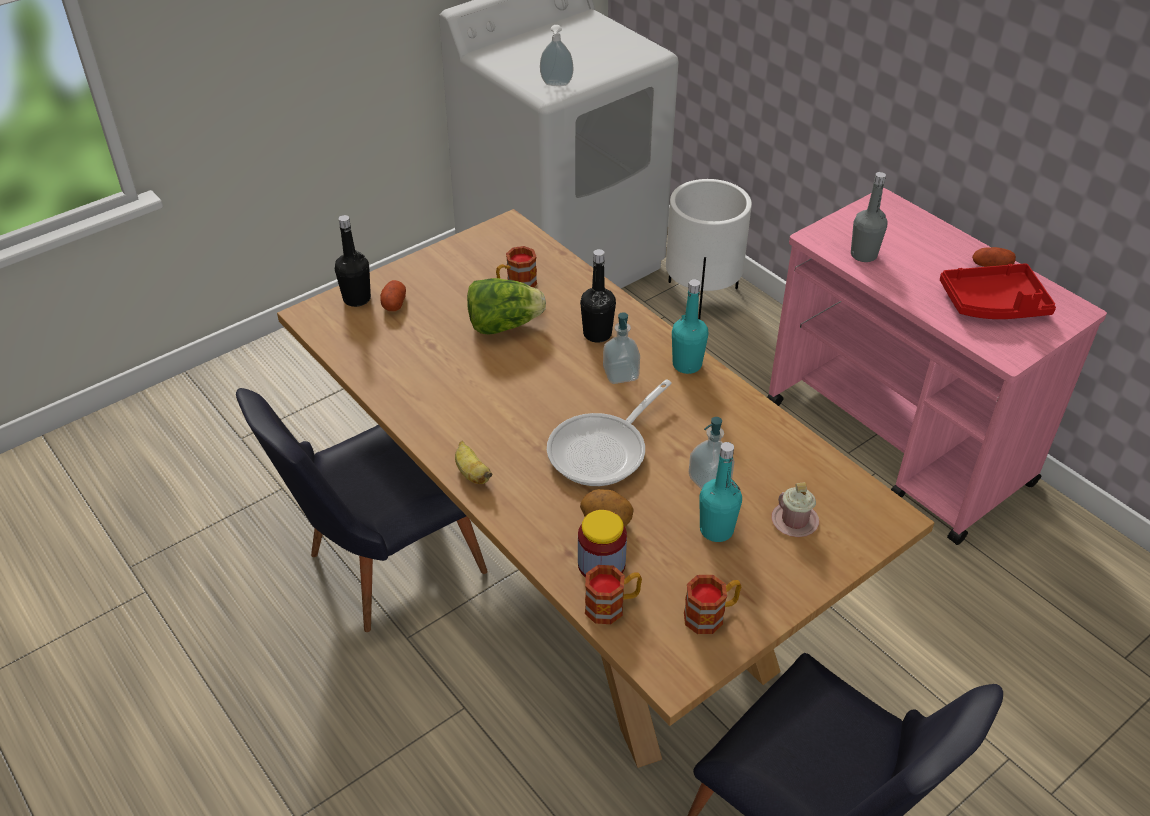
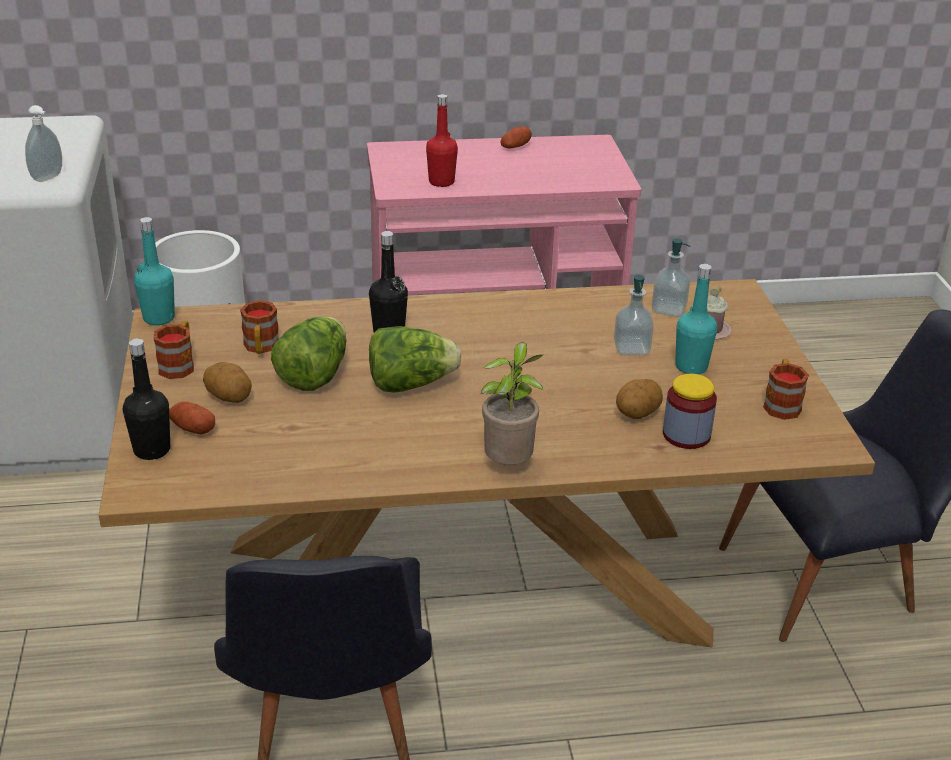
camera: 60 degrees left, 10 degrees down
(442, 301) = (229, 397): none -> potato
(472, 473) = (509, 465): banana -> potted plant
(535, 376) = (410, 384): none -> lettuce
(603, 450) = (548, 384): frying pan -> none
(612, 606) = (738, 446): mug -> mug (179, 364)
(620, 374) = (457, 340): soap dispenser -> soap dispenser (668, 309)
(687, 365) = (481, 306): turquoise bottle -> turquoise bottle (159, 318)
(863, 255) = (441, 182): grey bottle -> red bottle
(993, 304) = (558, 163): red tray -> none

